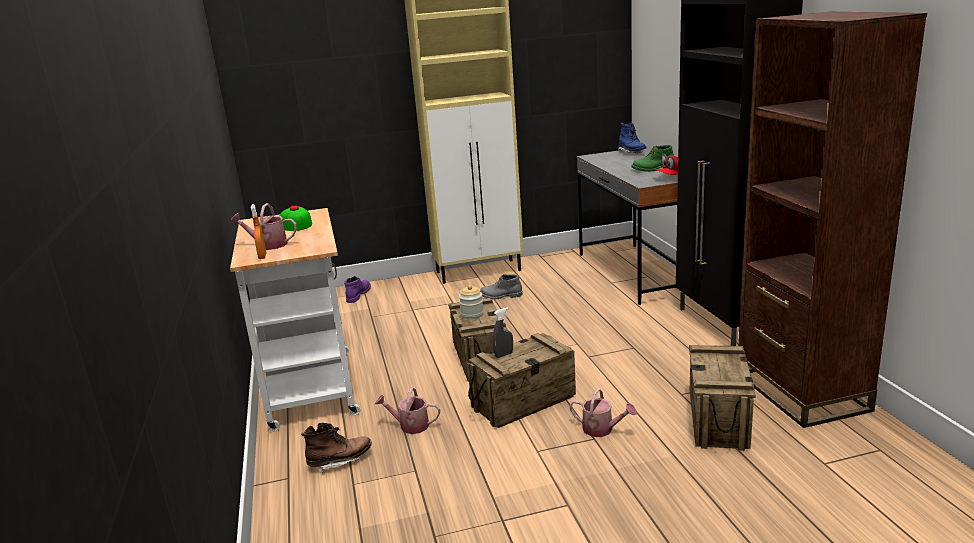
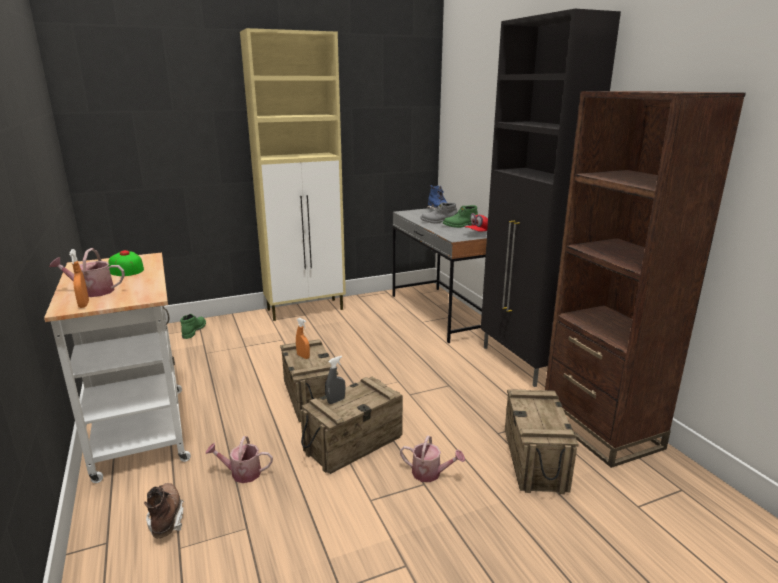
camera: 10 degrees left, 0 degrees up
(340, 461) = (166, 519): brown boot -> brown boot turned 75 degrees counterclockwise
(358, 295) = (193, 331): purple boot -> green boot
(472, 314) = (303, 356): jar -> orange spray bottle
(501, 296) = (326, 333): grey boot -> grey boot (438, 221)

